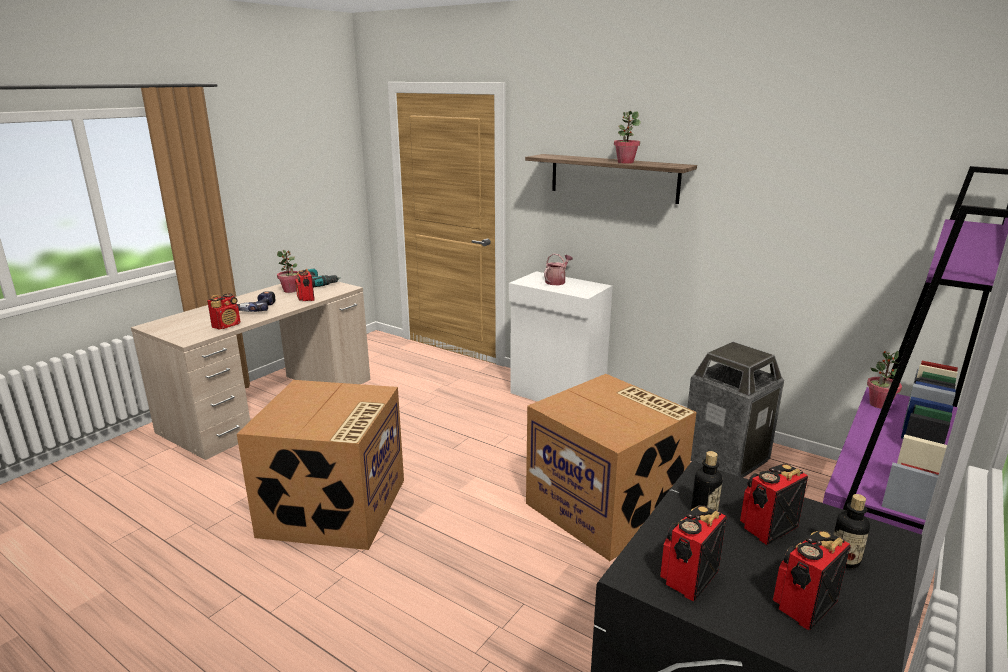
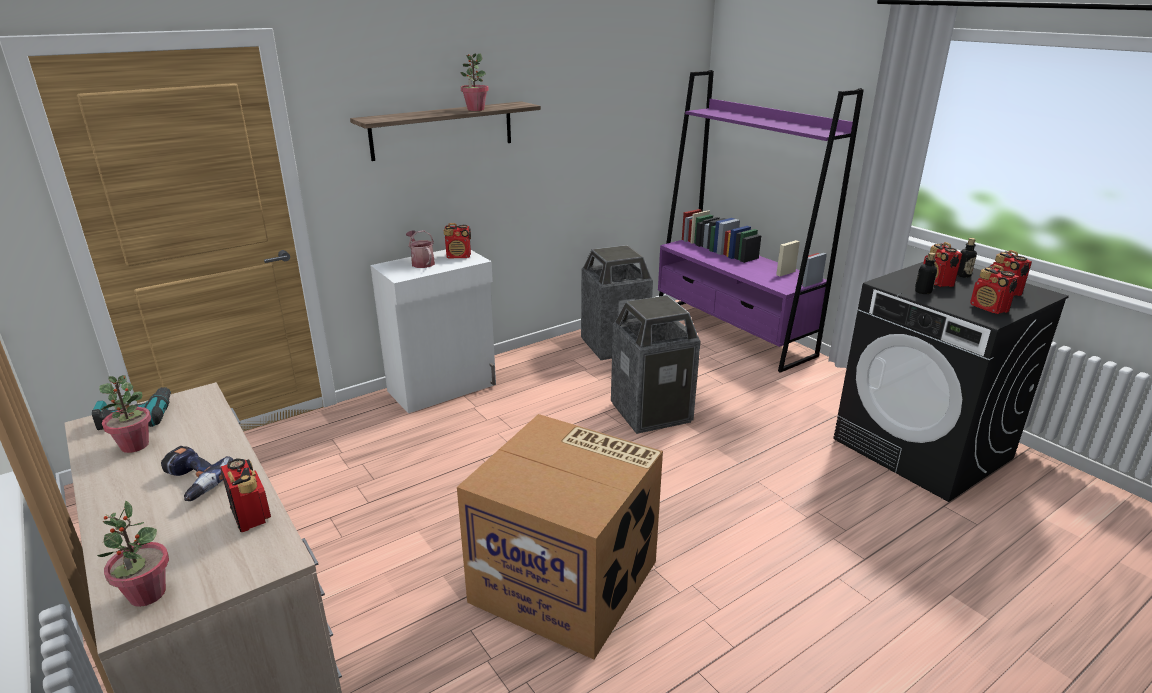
camera: 70 degrees left, 5 degrees up
(306, 298) = (204, 432): radio -> radio (459, 256)
(607, 507) = (651, 412): cardboard box -> trash can
(879, 404) = (687, 250): potted plant -> potted plant (147, 594)

